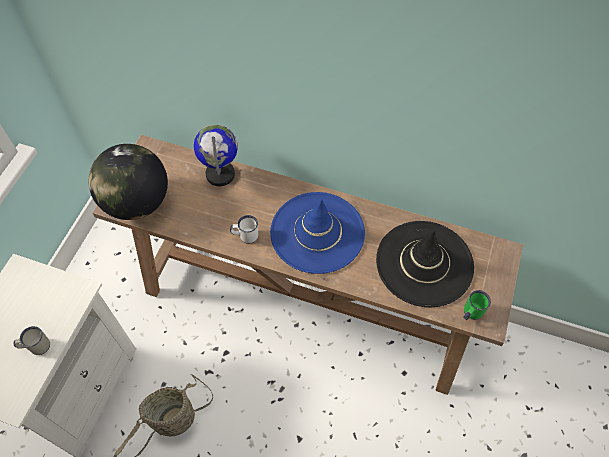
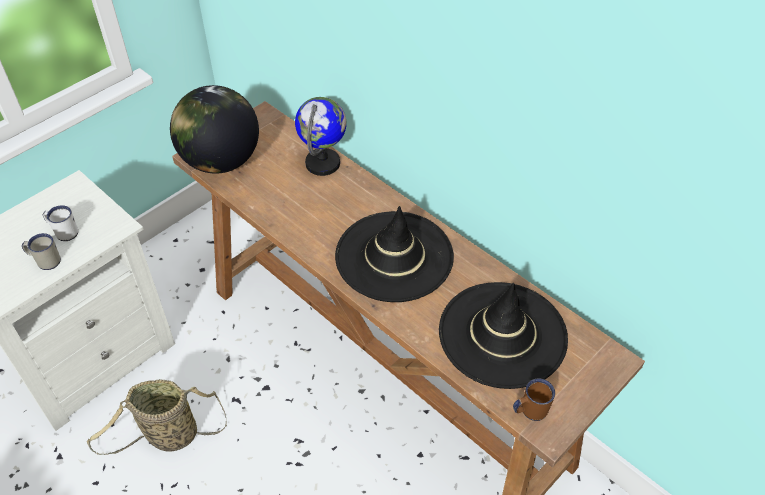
camera: 25 degrees right, 10 degrees down
(245, 236) = (312, 231): white mug -> white mug (64, 232)
(317, 232) = (394, 256): blue hat -> black hat
(470, 313) = (529, 411): green mug -> brown mug

